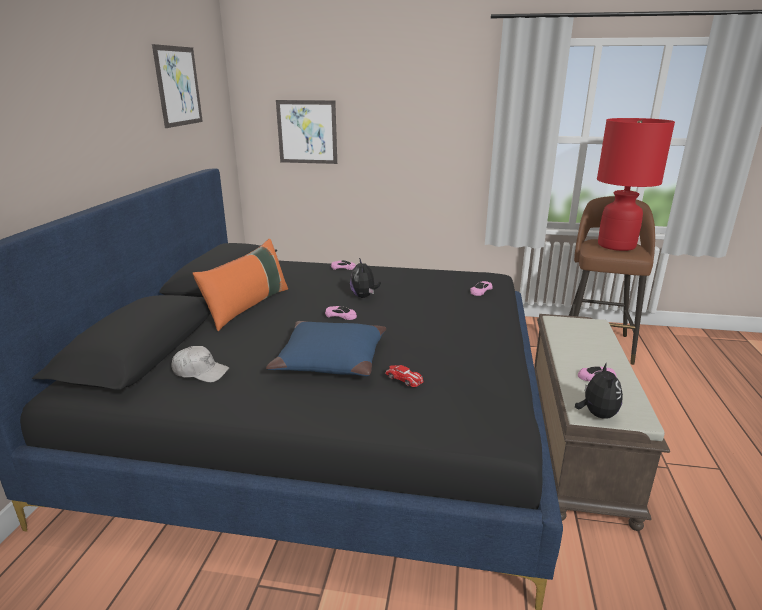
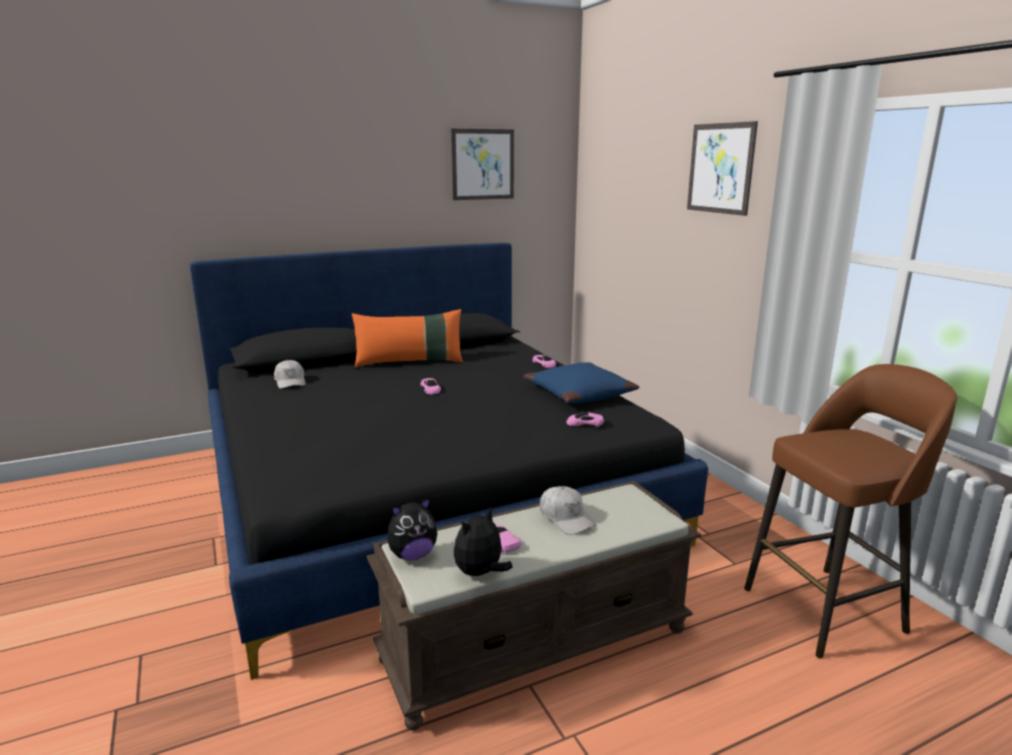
camera: 55 degrees right, 5 degrees down
(307, 132) = (620, 218): picture -> picture (720, 168)
(330, 360) = (346, 407): blue pillow -> blue pillow (579, 394)
(364, 296) = (487, 386): plush toy -> plush toy (480, 573)
(404, 379) = (333, 435): toy car -> none
(577, 347) = (566, 518): none -> white cap
(616, 246) = (854, 446): red table lamp -> none

